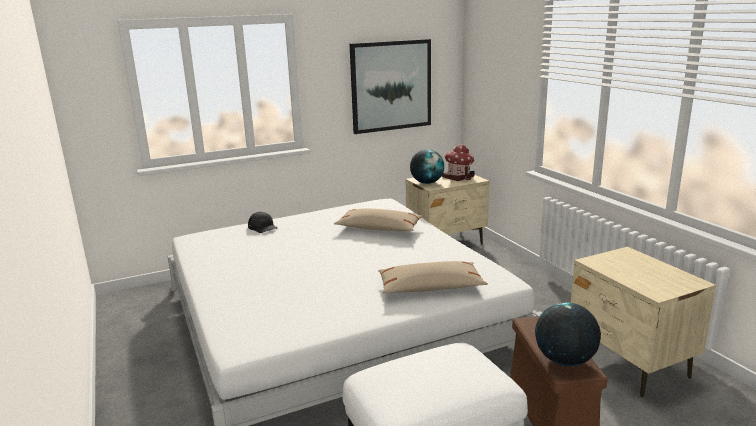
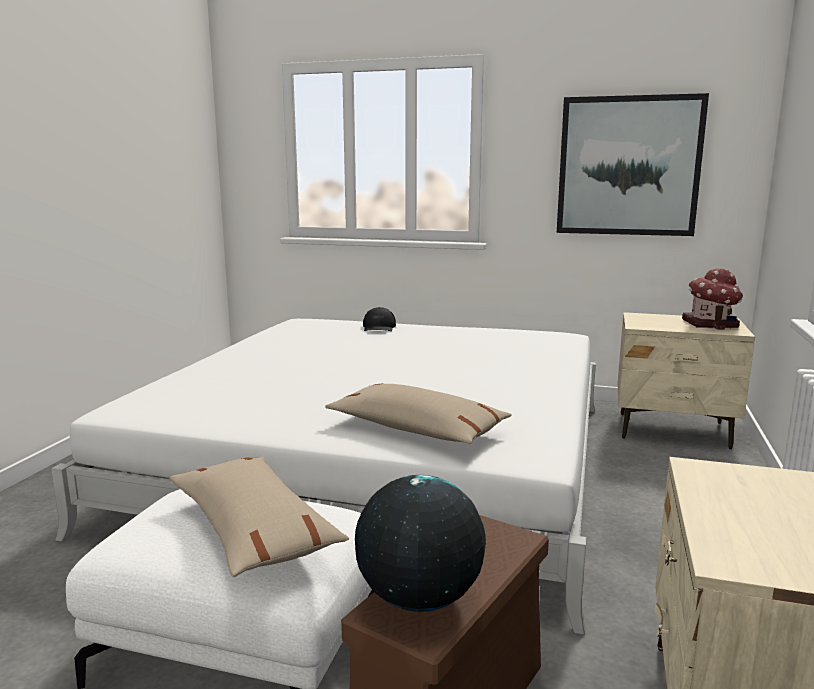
camera: 40 degrees right, 5 degrees down
(379, 228) = (495, 357): beige pillow -> beige pillow (252, 529)
(427, 183) = (644, 321): globe -> none

